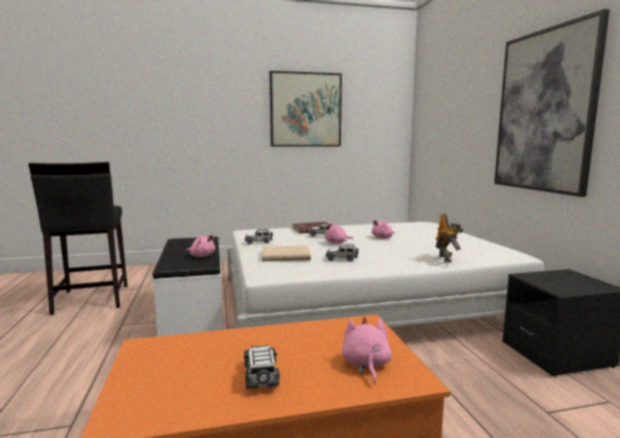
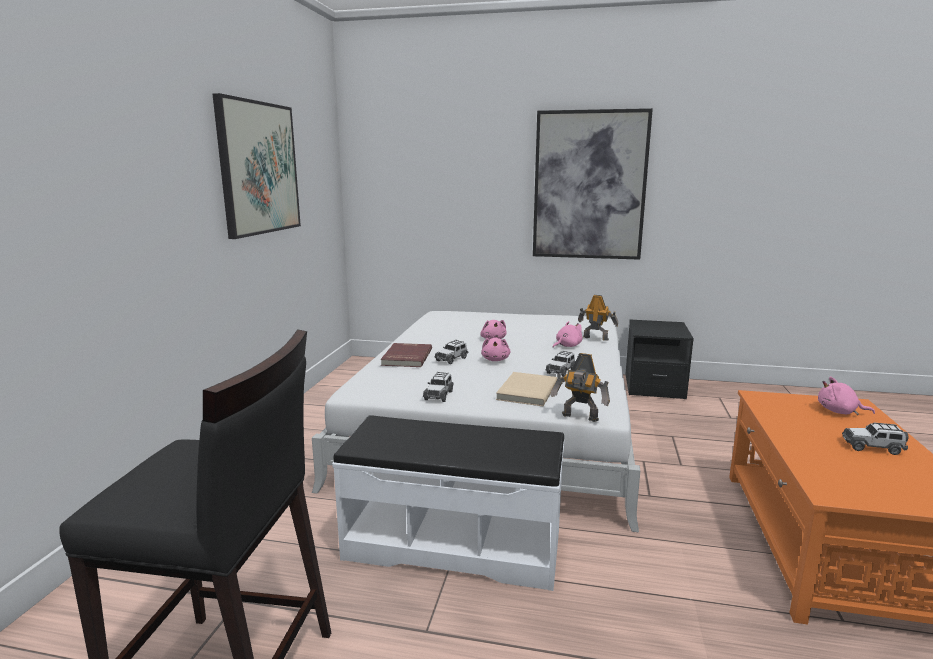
camera: 65 degrees left, 5 degrees up
(202, 256) = (491, 436): pink plush toy -> pink plush toy (567, 346)
(249, 270) = (579, 418): none -> toy robot

